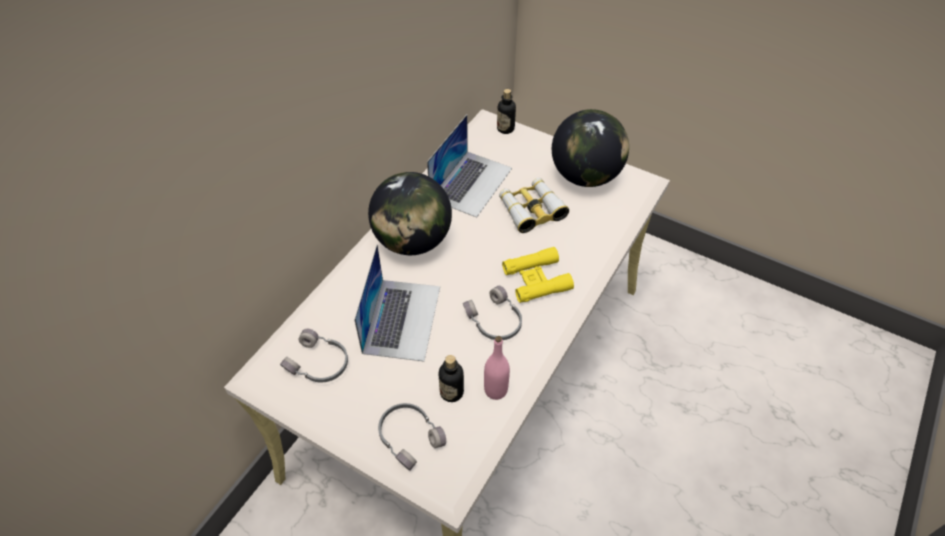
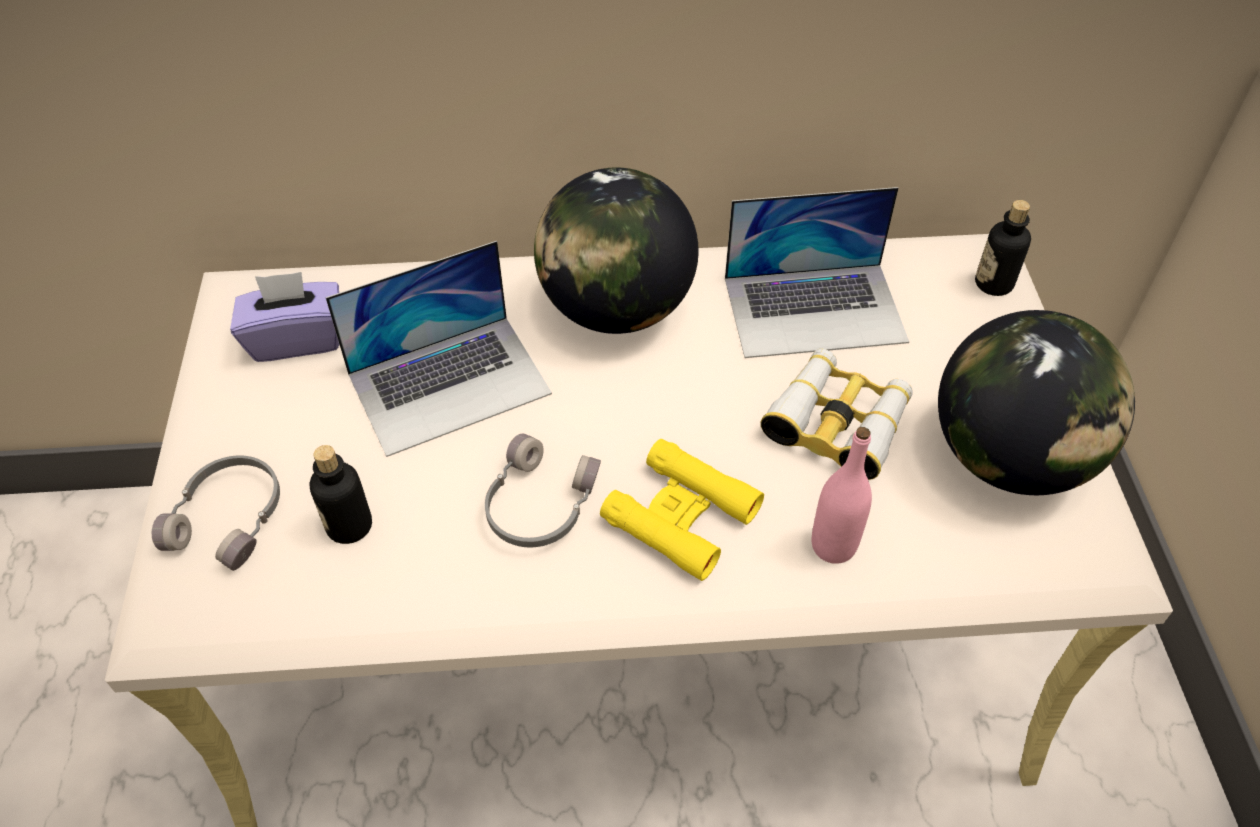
camera: 55 degrees right, 0 degrees up
(318, 364) = (297, 338): grey headphones -> purple tissue box
(495, 390) = (393, 585): pink bottle -> pink bottle (833, 546)

